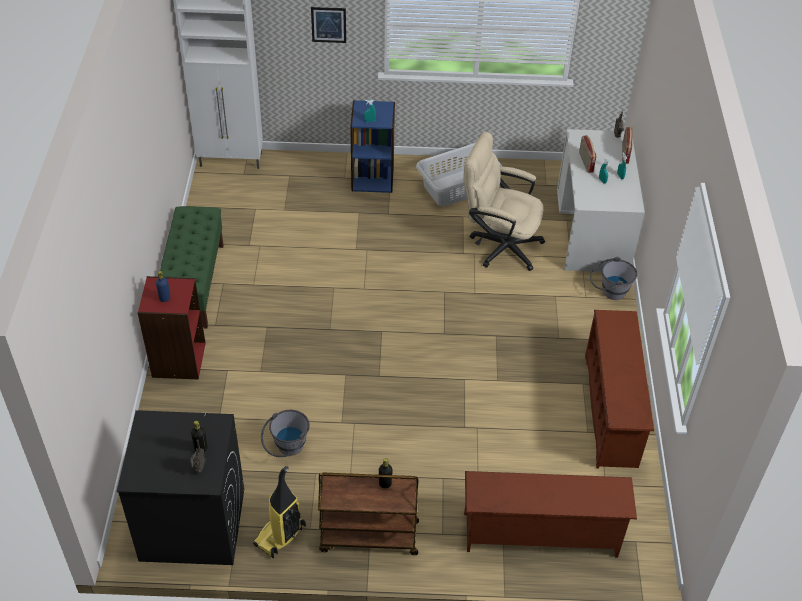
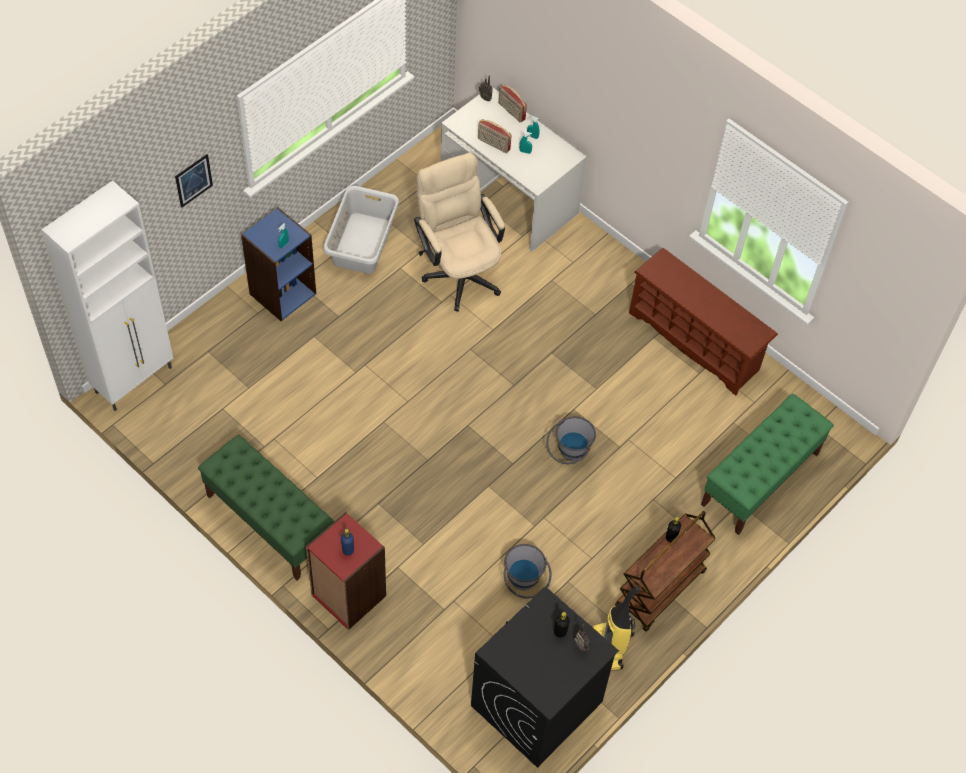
camera: 50 degrees left, 10 degrees up
(499, 245) = (459, 270): beige office chair -> beige office chair turned 90 degrees clockwise
(540, 536) = (760, 479): brown shoe rack -> green bench
(609, 291) = (583, 243): grey bucket -> grey bucket (569, 454)

